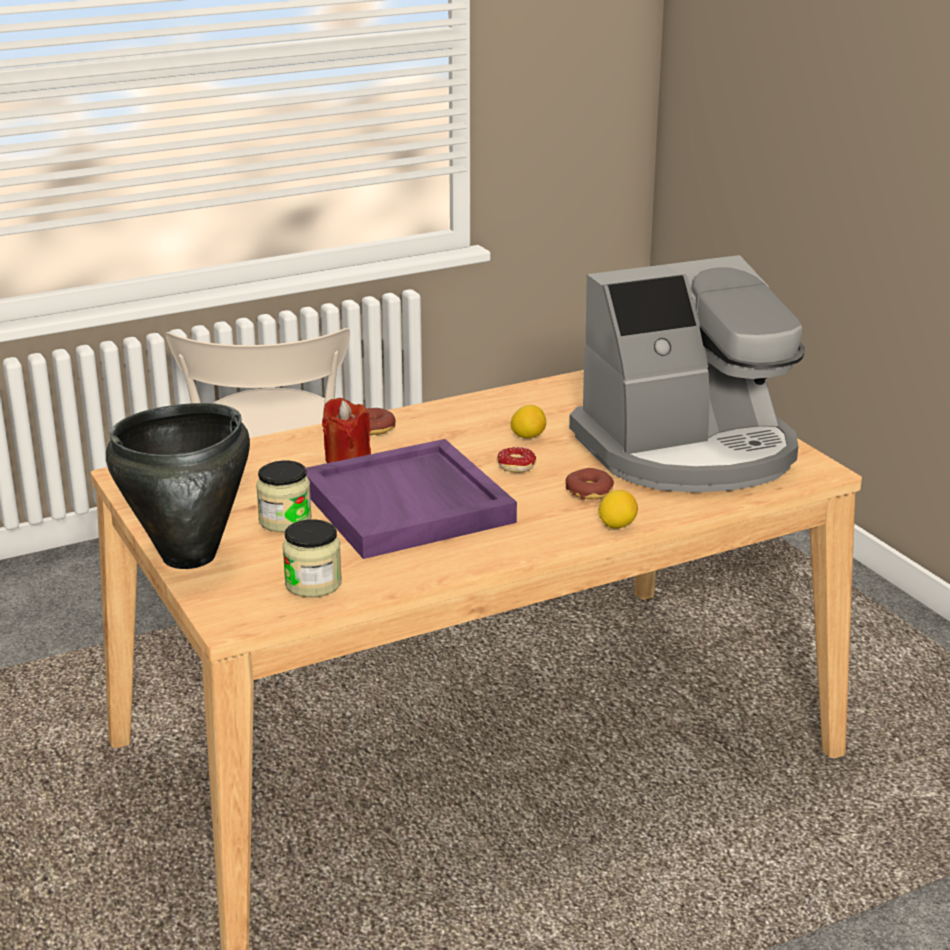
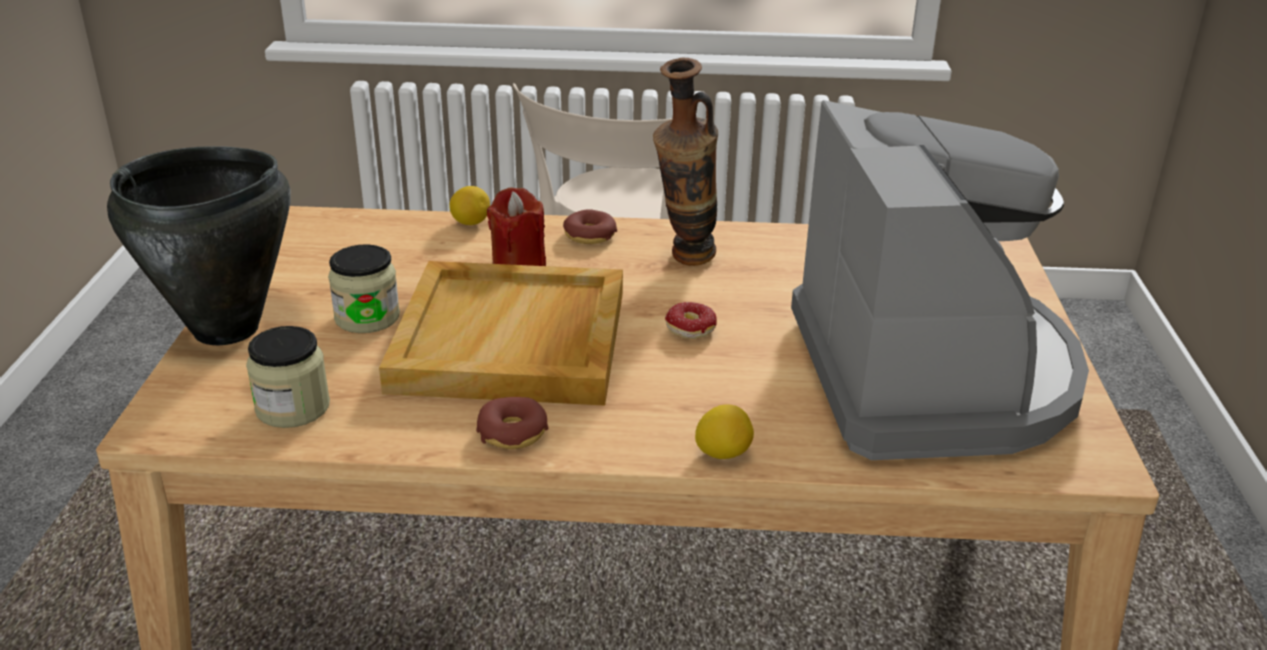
camera: 30 degrees right, 5 degrees up
(409, 505) = (512, 341): purple tray -> beige tray
(462, 428) = (684, 262): none -> vase
(528, 436) = (748, 294): lemon -> lemon (470, 223)
(589, 491) = (741, 391): donut -> donut (512, 432)
(688, 451) = (932, 374): coffee machine -> coffee machine turned 105 degrees counterclockwise

